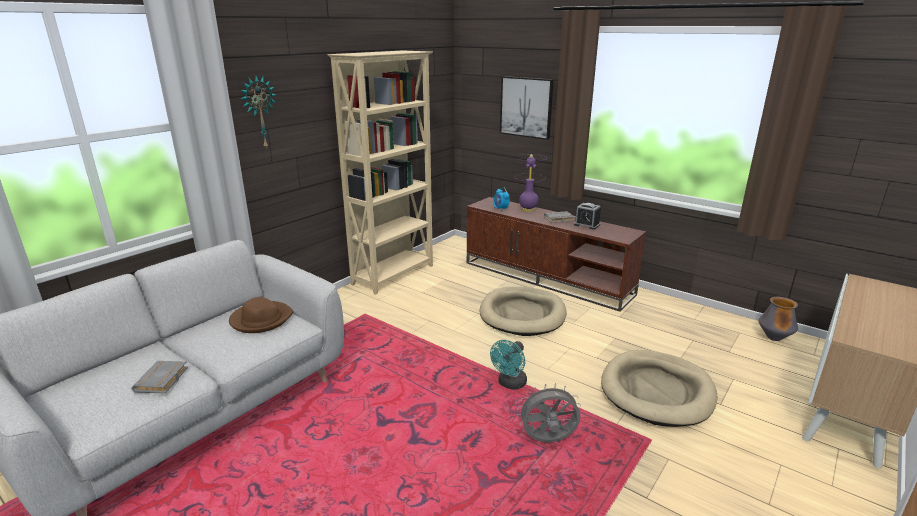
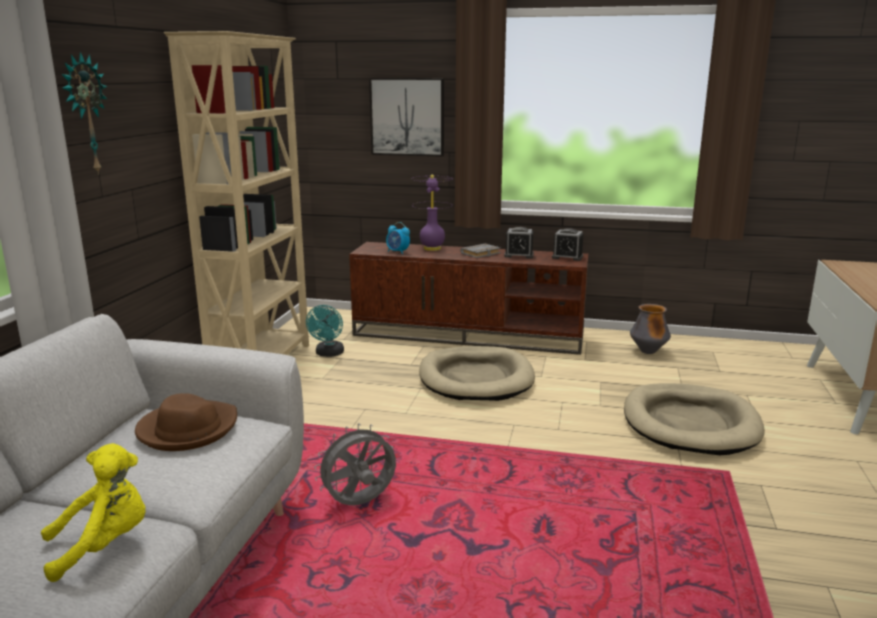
camera: 25 degrees left, 5 degrees down
(162, 380) = (104, 545): grey book -> yellow plush toy
(510, 384) = (531, 455): turquoise fan -> turquoise fan (328, 354)
(548, 441) = (629, 503): grey fan -> grey fan (360, 504)
(624, 232) = (567, 257): none -> alarm clock
(774, 338) = (746, 350): vase -> vase (648, 351)

